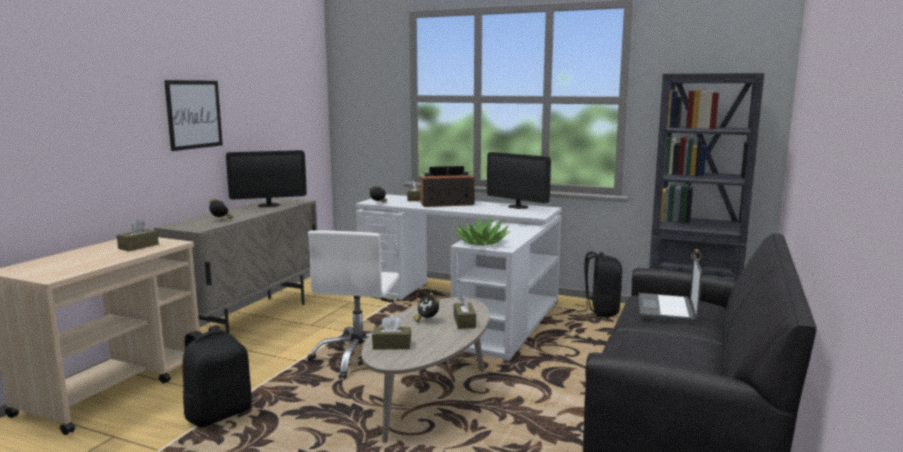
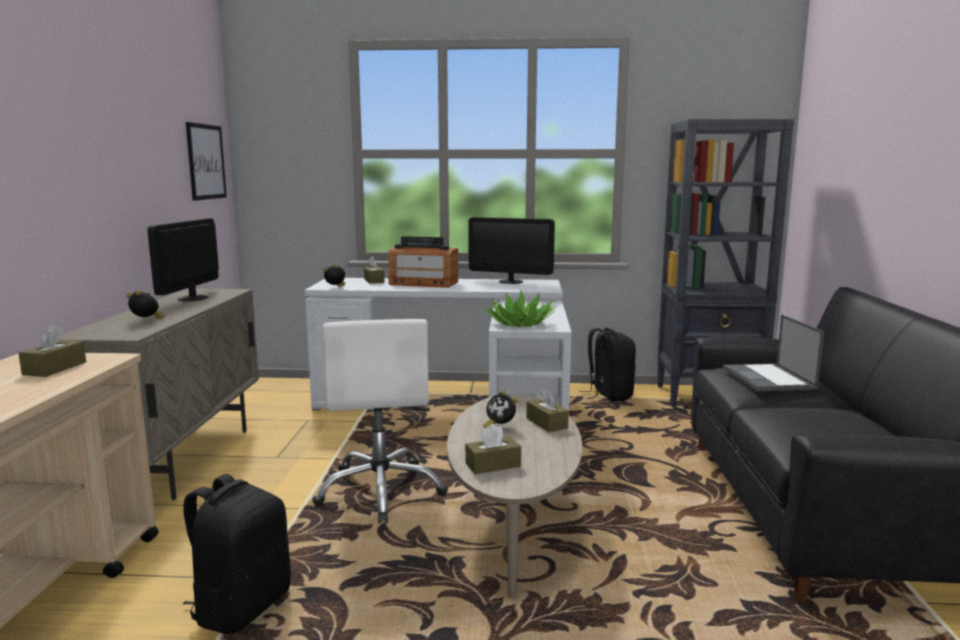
camera: 20 degrees left, 0 degrees up
(194, 114) = (86, 166): picture -> picture (206, 162)
(269, 205) = (193, 298): monitor -> monitor turned 135 degrees clockwise
(447, 204) = (423, 283): radio -> radio turned 135 degrees counterclockwise

